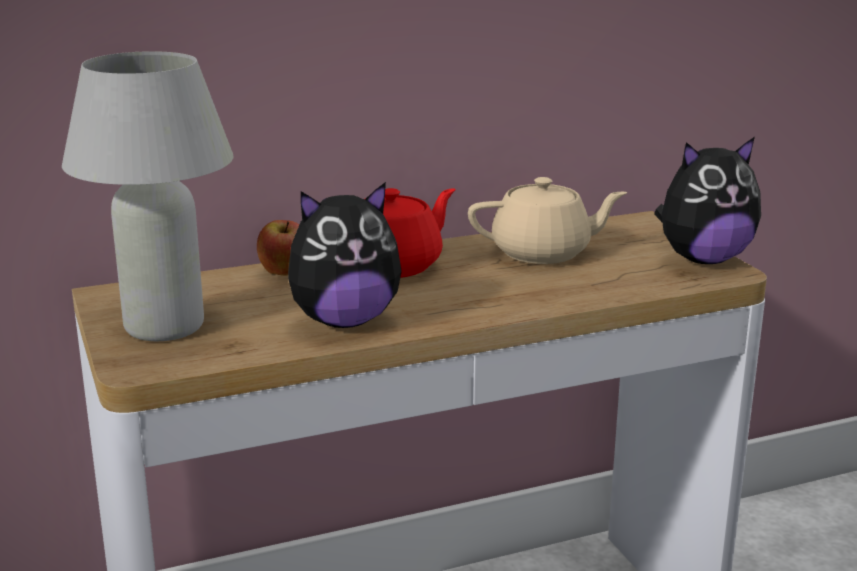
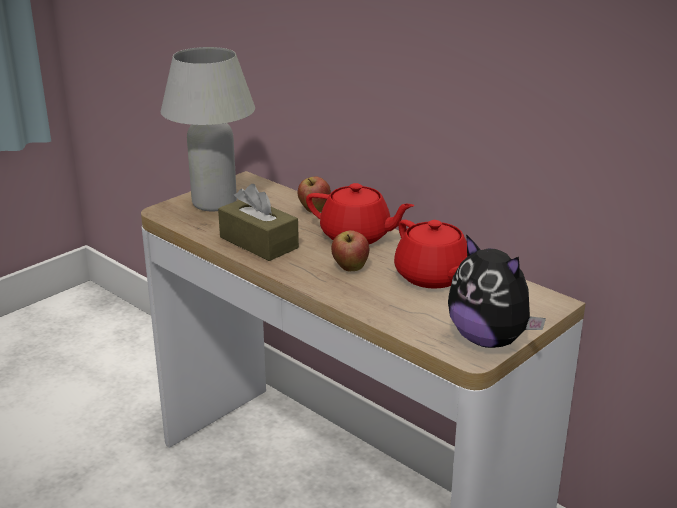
camera: 65 degrees right, 5 degrees up
(344, 321) = (258, 242): plush toy -> brown tissue box
(480, 285) = (350, 268): none -> apple
(543, 253) = (433, 277): beige teapot -> red teapot

